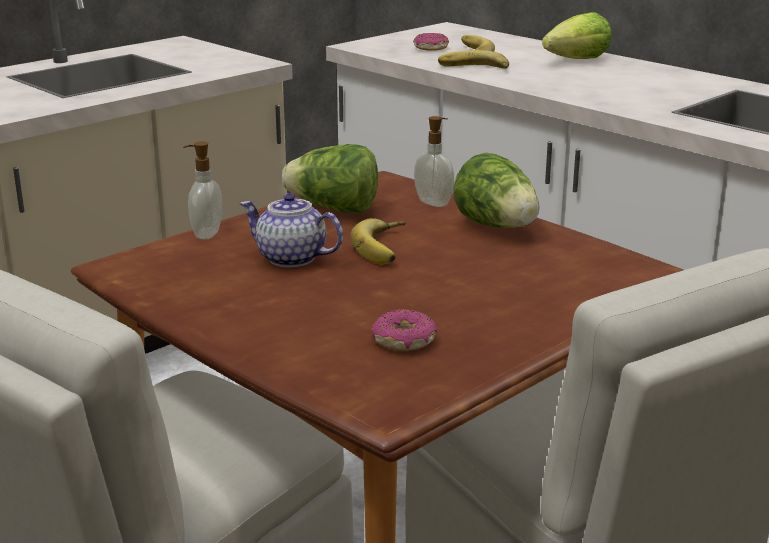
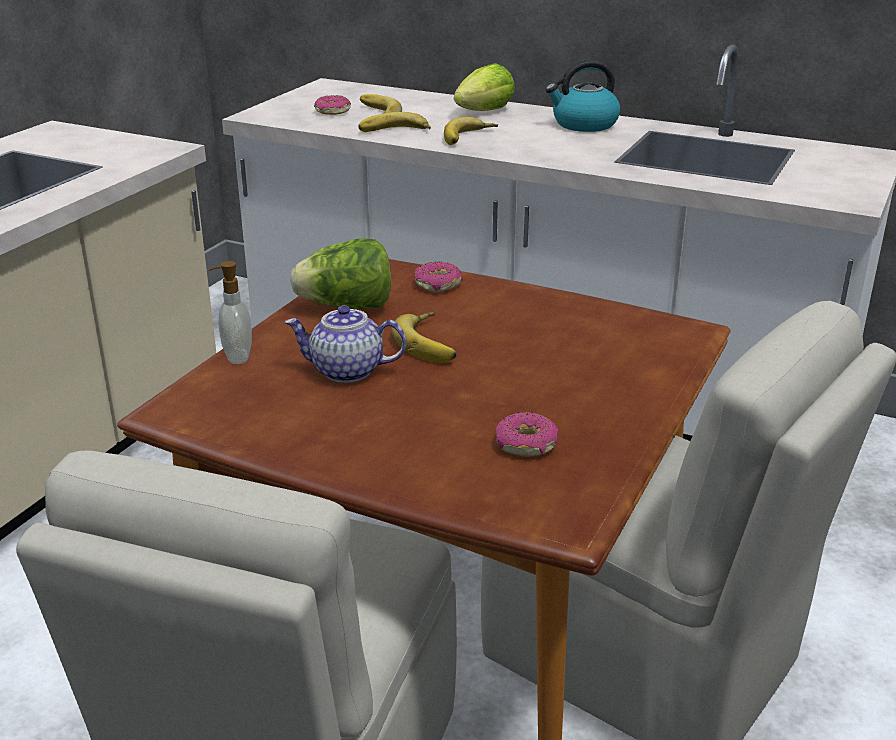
camera: 20 degrees left, 5 degrees up
(434, 203) = (438, 284): soap dispenser -> donut
(497, 227) = (517, 302): lettuce -> none
(541, 79) = (469, 138): none -> banana
(670, 78) = (584, 124): none -> kettle

